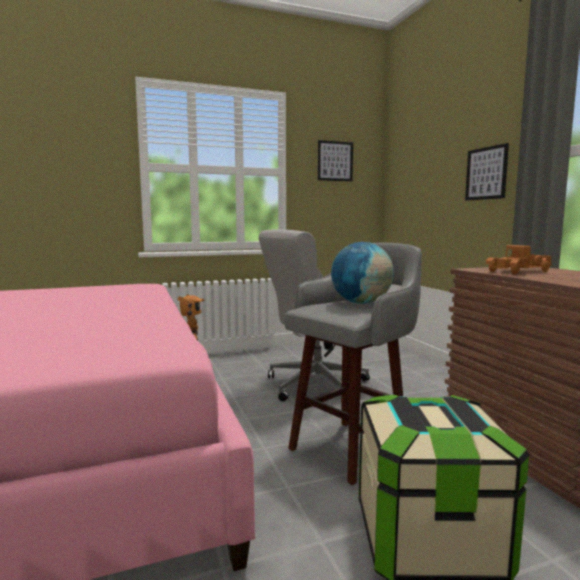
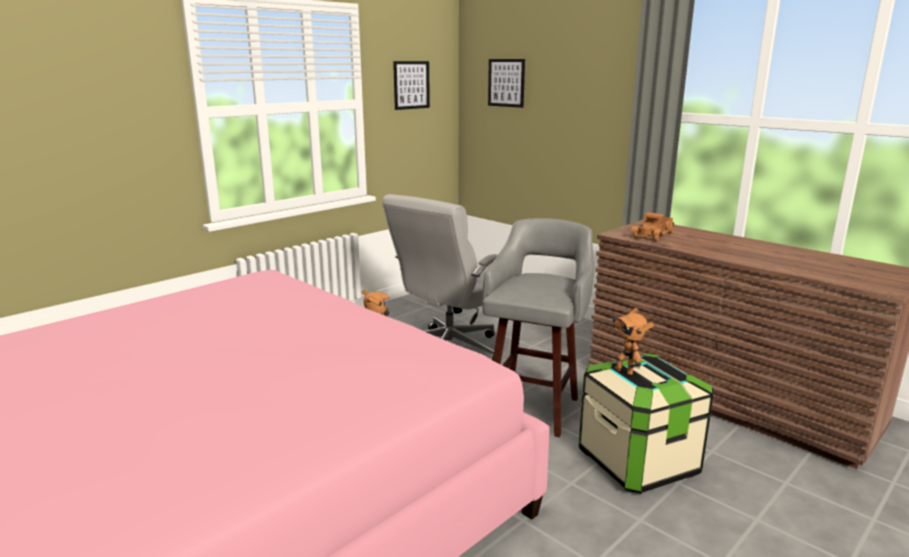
camera: 25 degrees left, 10 degrees up
(361, 303) = (542, 280): globe -> none
(404, 406) = (625, 371): none -> toy robot
(486, 173) = (592, 120): picture -> picture (506, 83)

